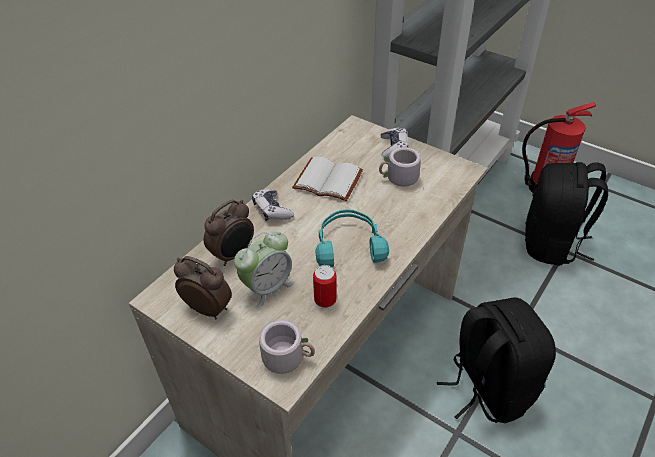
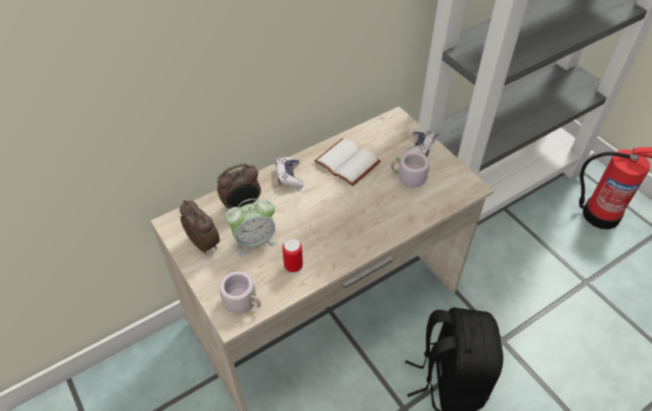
camera: 20 degrees right, 5 degrees up
(348, 245) = (335, 225): turquoise headphones -> none
(551, 244) = (576, 272): black backpack -> none

